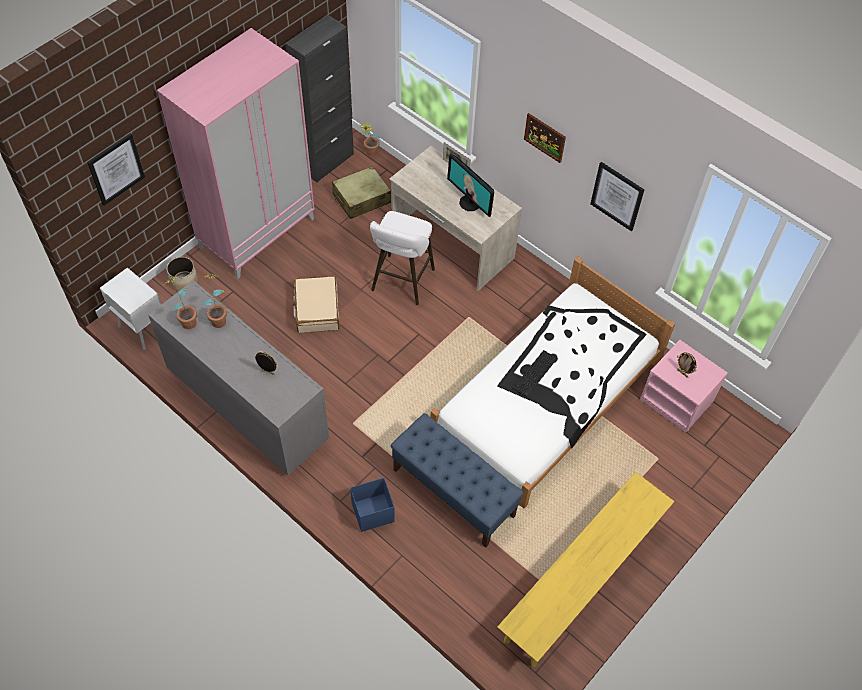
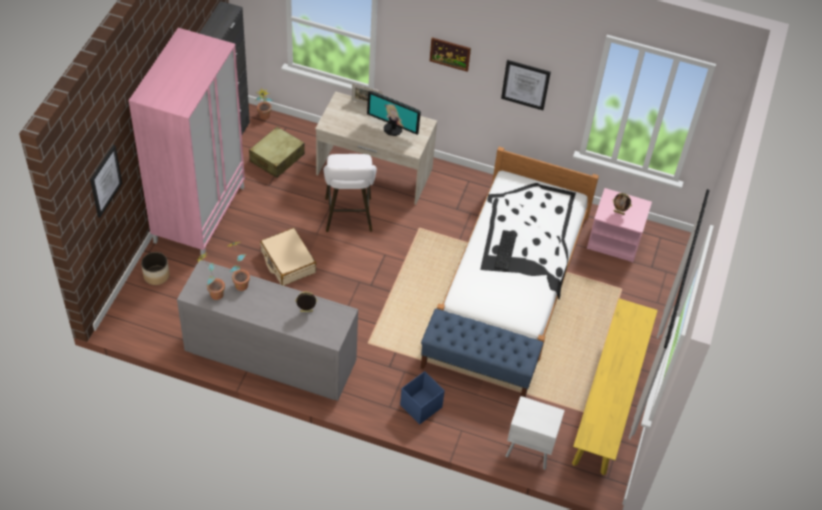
camera: 25 degrees left, 5 degrees down
(142, 328) = (141, 326): white nightstand -> white nightstand (528, 450)

